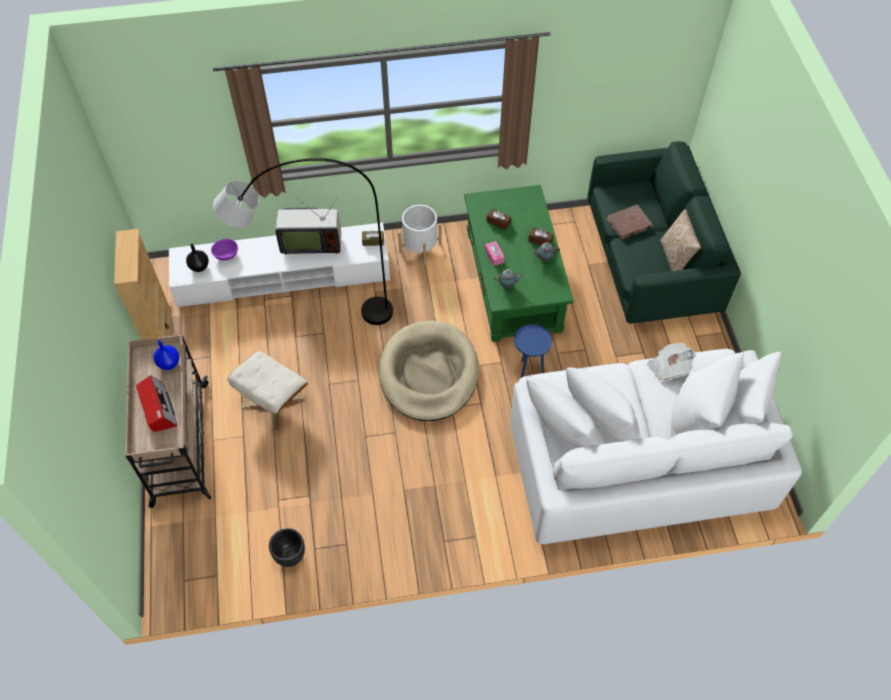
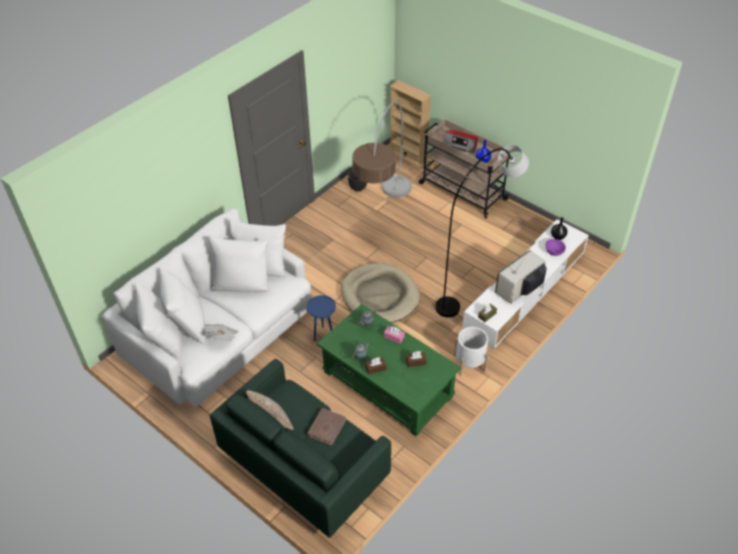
camera: 140 degrees right, 10 degrees down
(160, 331) = (543, 223): beige bookcase -> beige bookcase (408, 155)
(273, 401) = (443, 232): beige ottoman -> none
(306, 483) = (384, 214): none -> floor lamp

